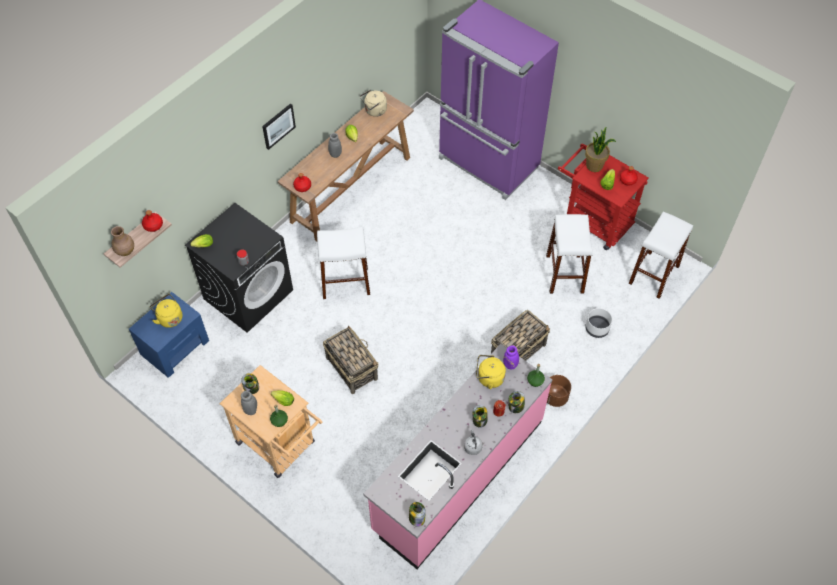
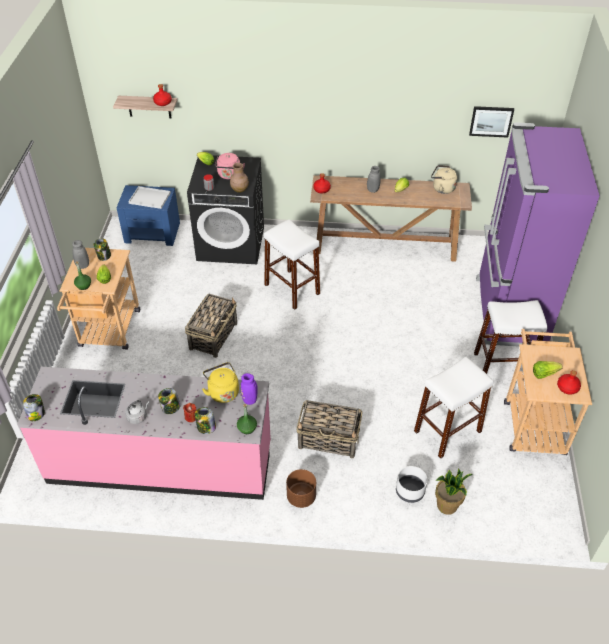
camera: 55 degrees right, 10 degrees down
(125, 251) = (128, 102): brown vase -> brown vase (239, 189)
(169, 318) = (150, 198): yellow kettle -> white tray
(239, 238) = (229, 175): none -> pink kettle
(278, 126) = (330, 120): picture -> picture (491, 121)
(592, 220) = (533, 421): red cart -> beige cart
(594, 166) = (553, 353): potted plant -> potted plant (447, 506)
(654, 275) = (523, 508): white stool -> white stool (502, 366)

